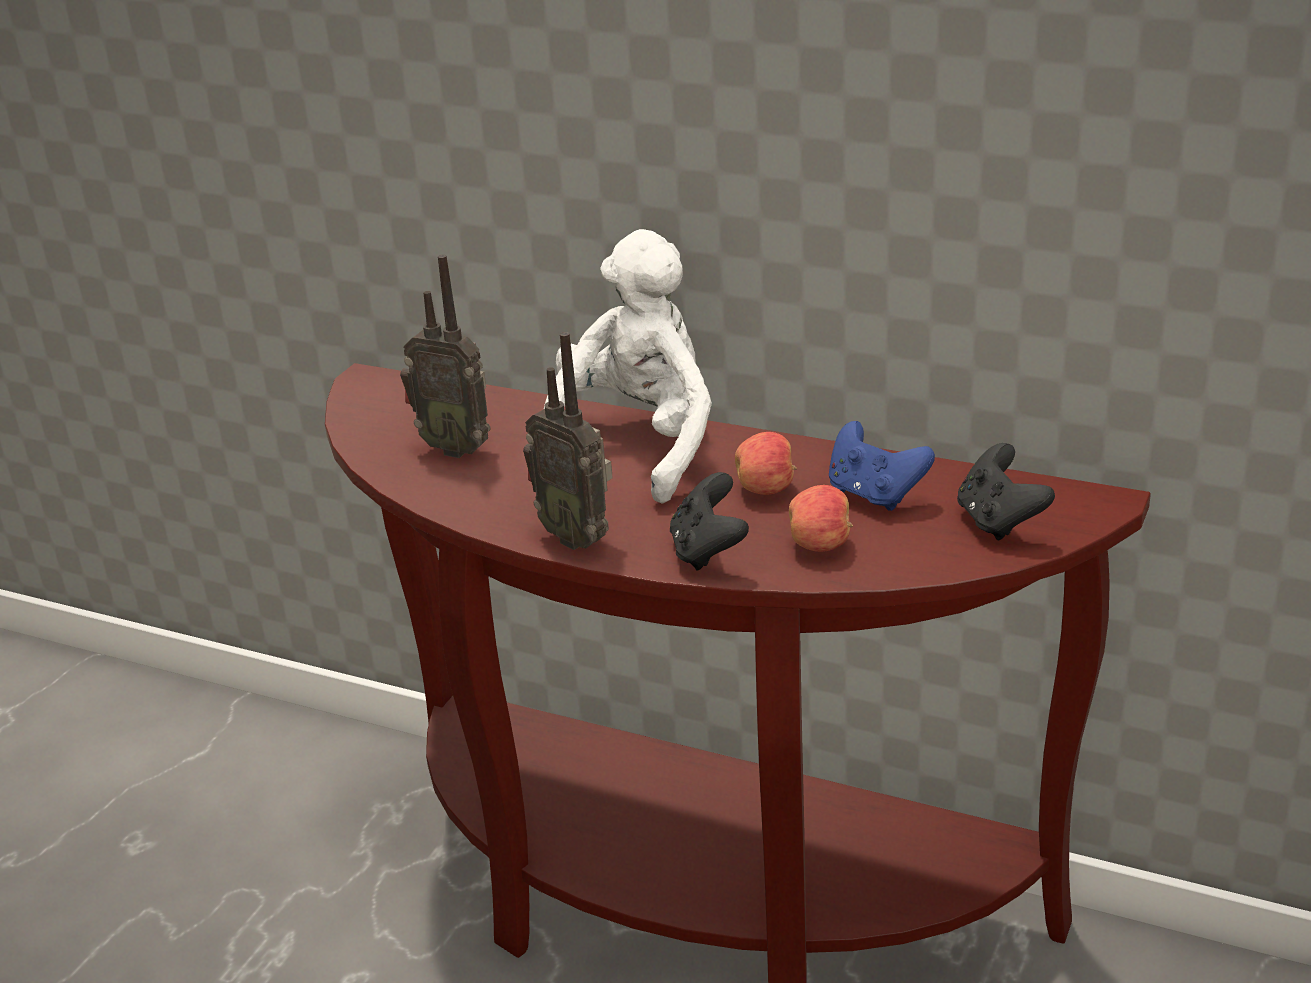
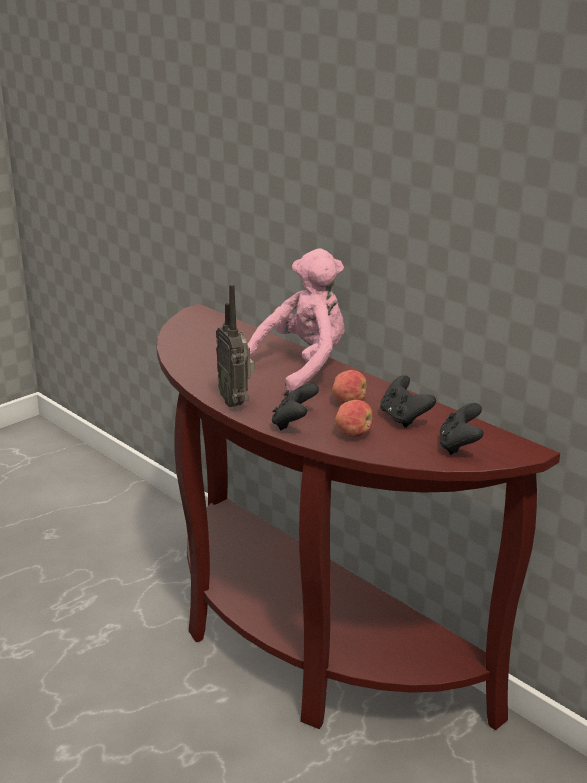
camera: 20 degrees right, 5 degrees down
(457, 447) = (213, 350): radio -> none
(636, 446) = (301, 369): white plush toy -> pink plush toy
(874, 495) = (404, 418): blue game controller -> black game controller

